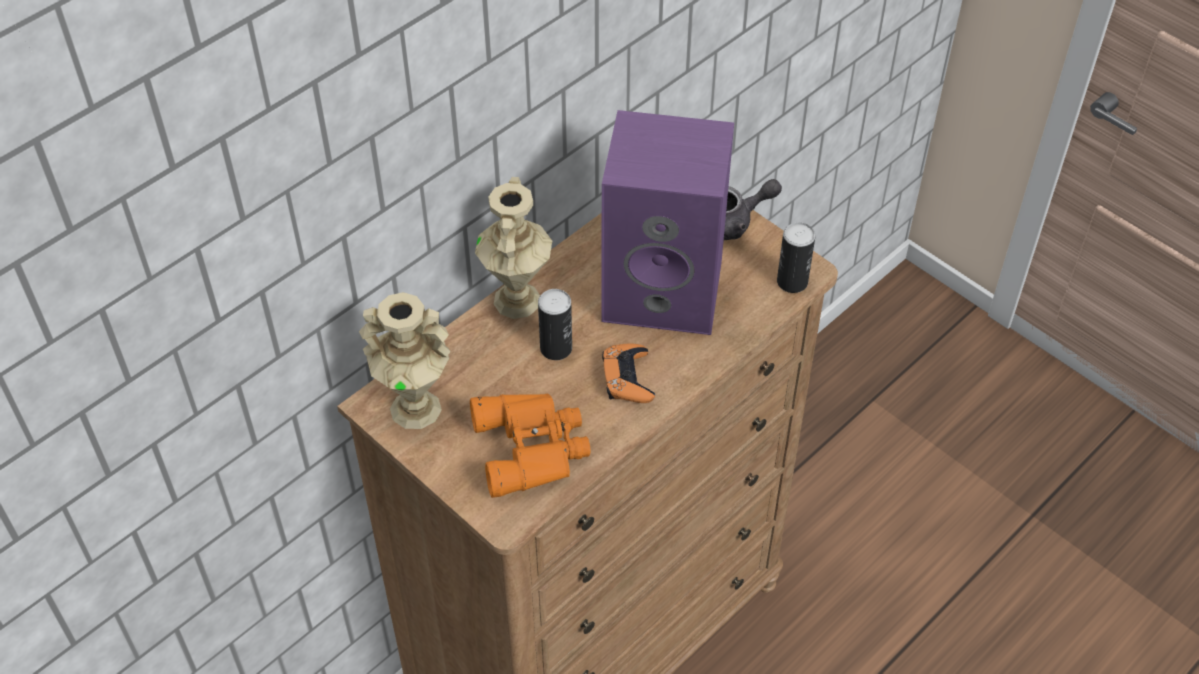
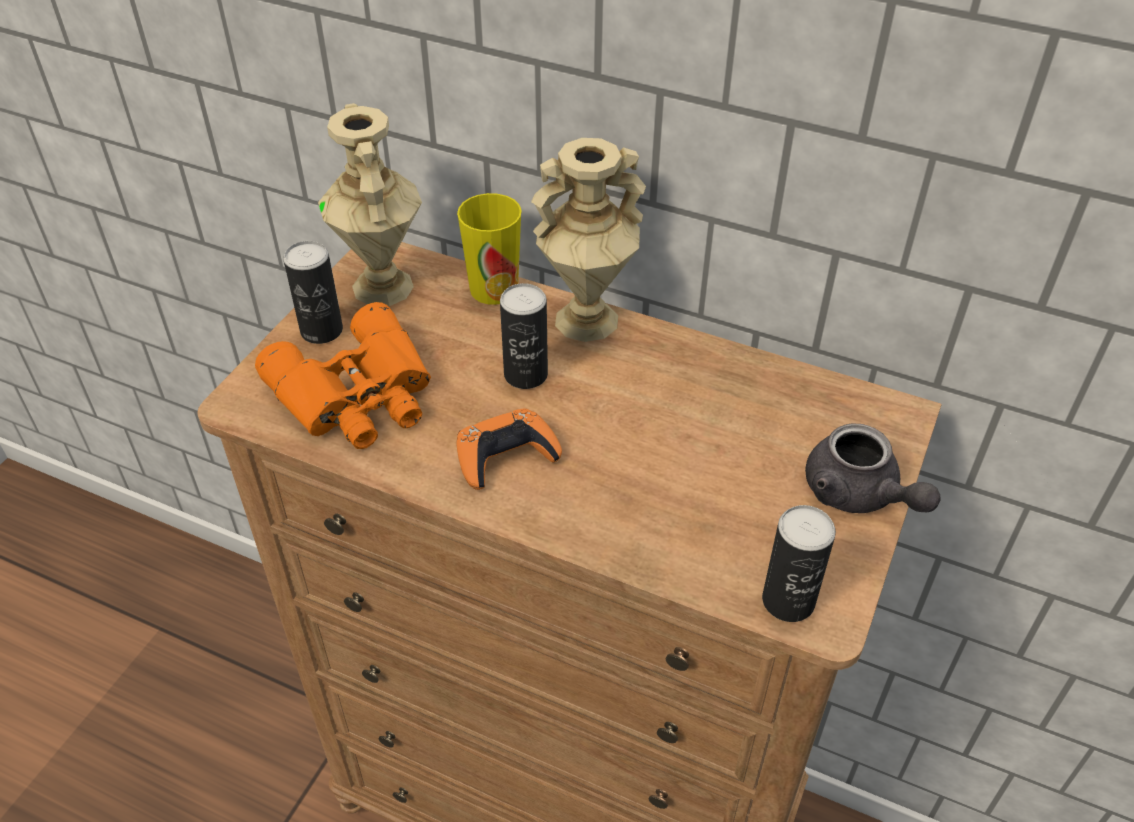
camera: 70 degrees right, 5 degrees down
(449, 457) = (321, 330): none -> can
(454, 342) = (494, 289): none -> cup
(666, 289) = (684, 454): purple speaker -> none

